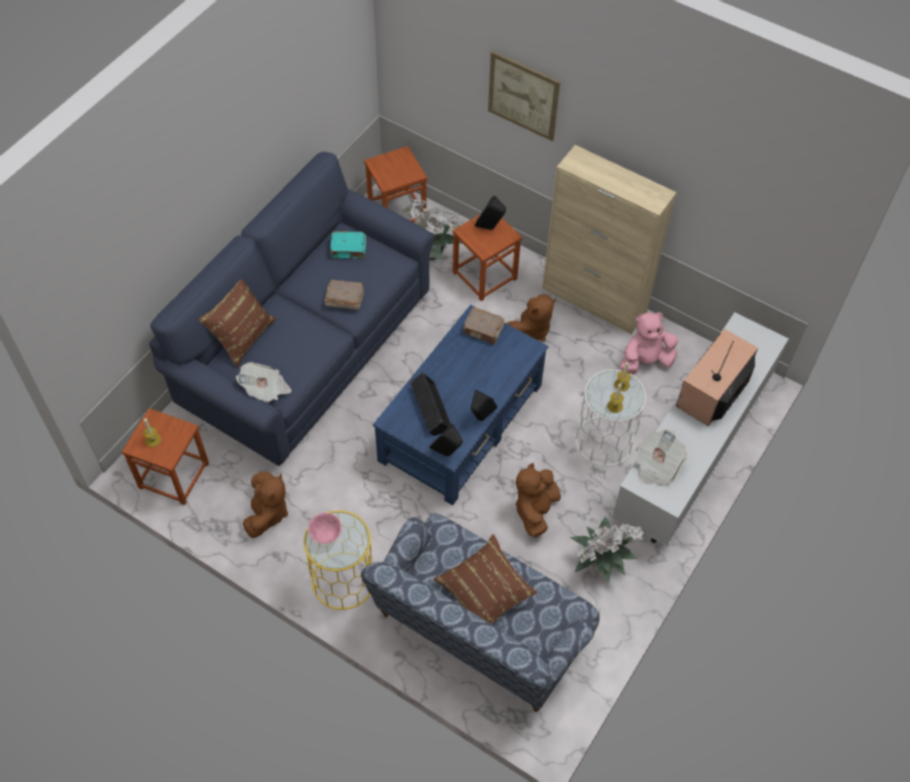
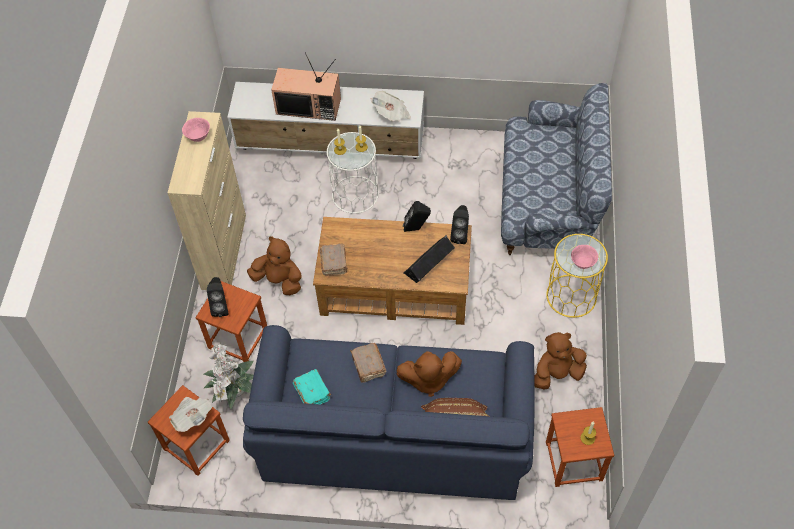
camera: 115 degrees left, 0 degrees up
(266, 389) = (493, 373): newspaper -> newspaper (192, 417)
(462, 422) = (394, 286): blue coffee table -> brown coffee table
(484, 592) = (543, 174): brown pillow -> none
(523, 96) = (144, 227): picture -> none
(535, 510) = (438, 211): brown plush toy -> brown plush toy (428, 379)
(601, 562) = (452, 160): potted plant -> none
(634, 187) = (198, 137): none -> pink bowl
(645, 361) = (267, 197): pink plush toy -> none

